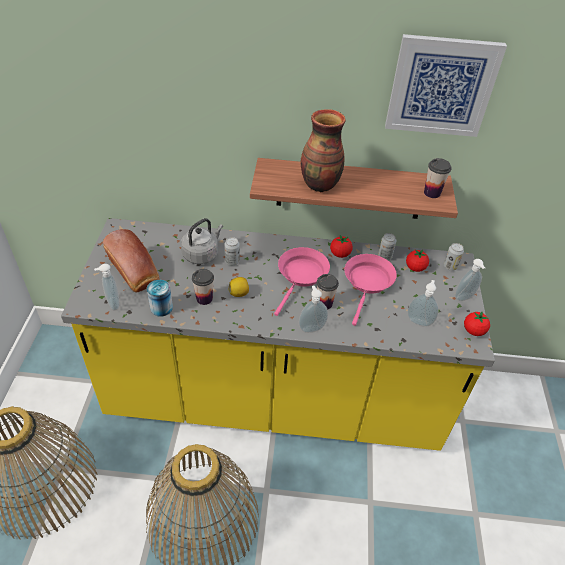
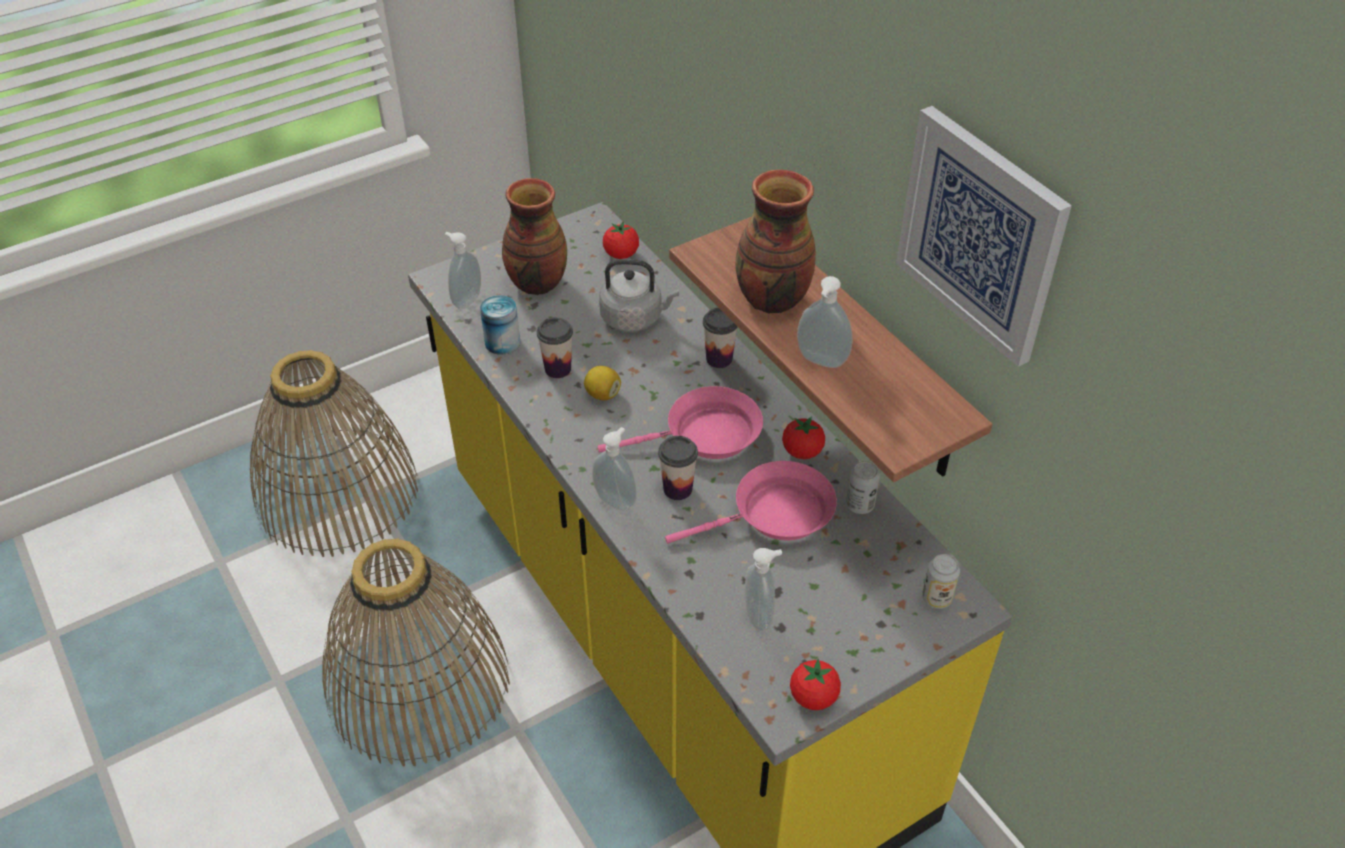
camera: 55 degrees right, 0 degrees up
(135, 272) = (536, 283): bread -> vase
(232, 261) = (654, 353): can -> none
(415, 268) = (878, 555): tomato -> tomato (621, 254)
(432, 193) = (909, 422): cup -> cup (719, 359)
(464, 298) = (879, 652): soap dispenser -> soap dispenser (820, 362)

